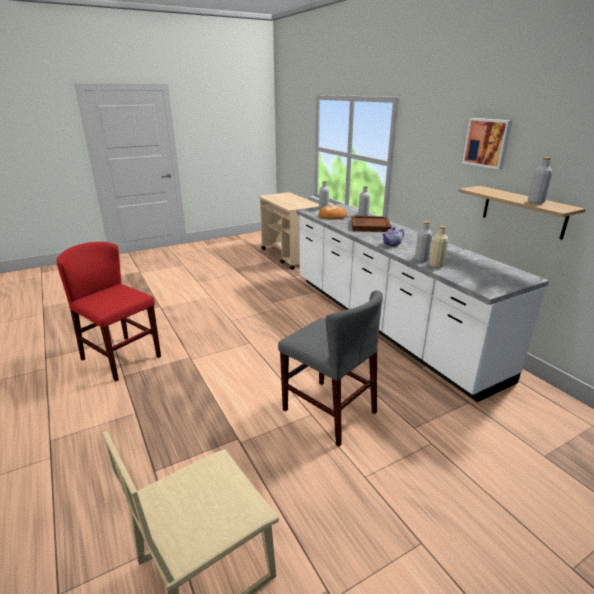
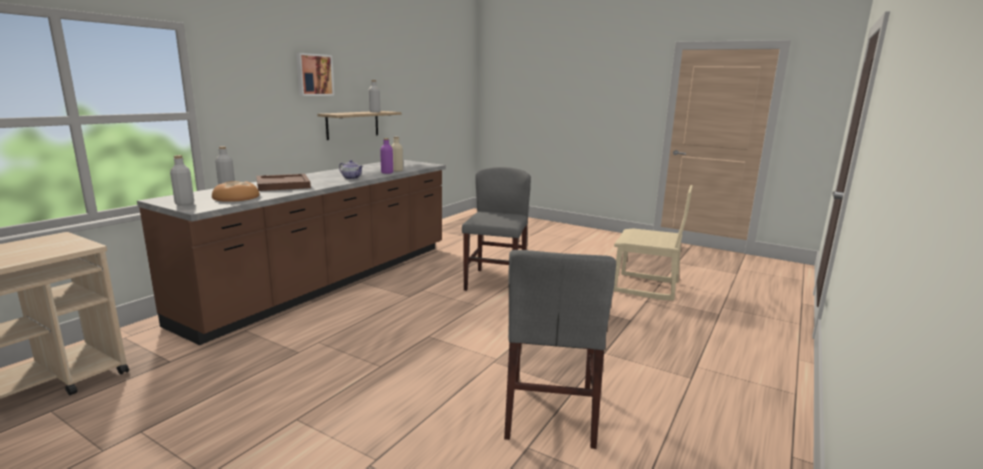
camera: 120 degrees left, 10 degrees down
(121, 358) = (550, 412): red chair -> grey chair
(385, 323) = (330, 281): white counter -> brown counter
(421, 259) = (387, 172): grey bottle -> purple bottle

